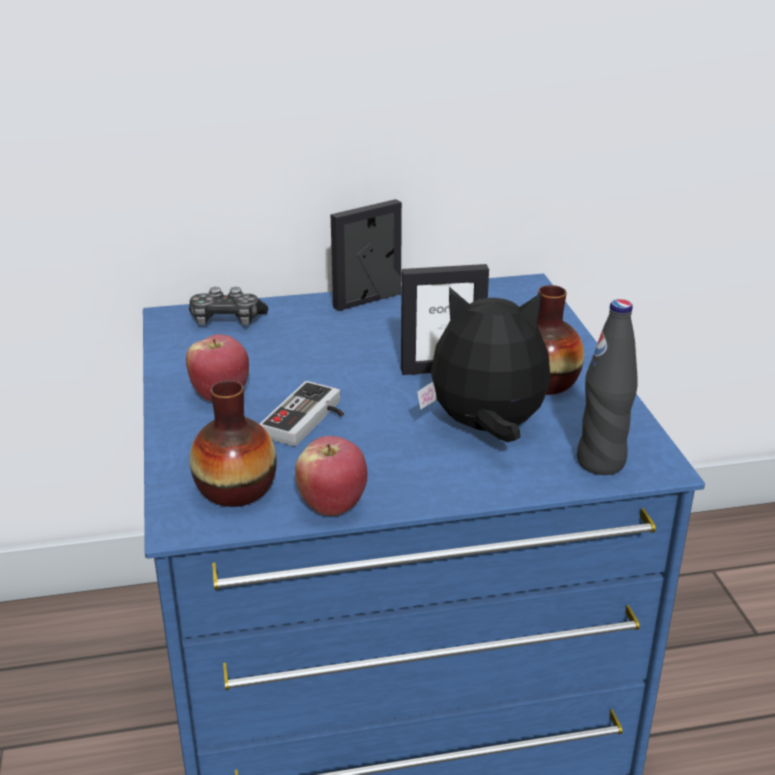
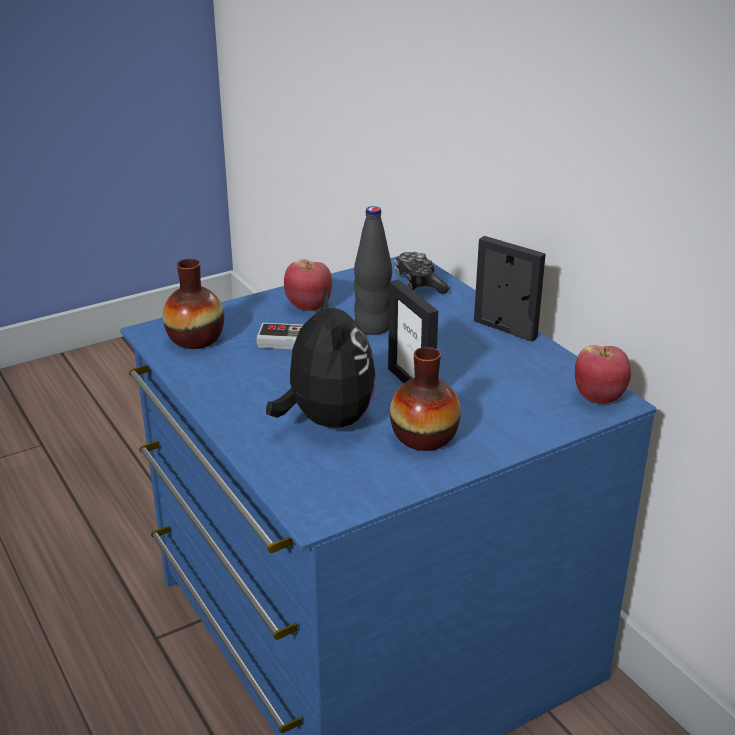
camera: 70 degrees right, 0 degrees up
(332, 505) = (191, 376): apple -> apple (599, 398)
(601, 462) = (305, 483): black bottle -> black bottle (373, 327)

